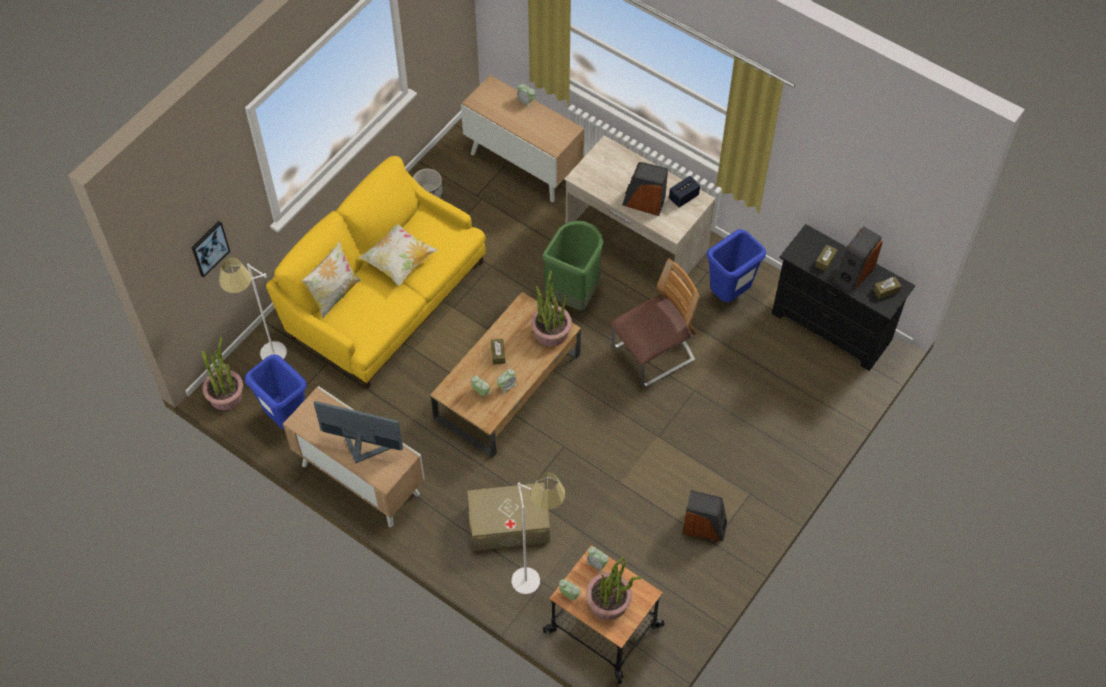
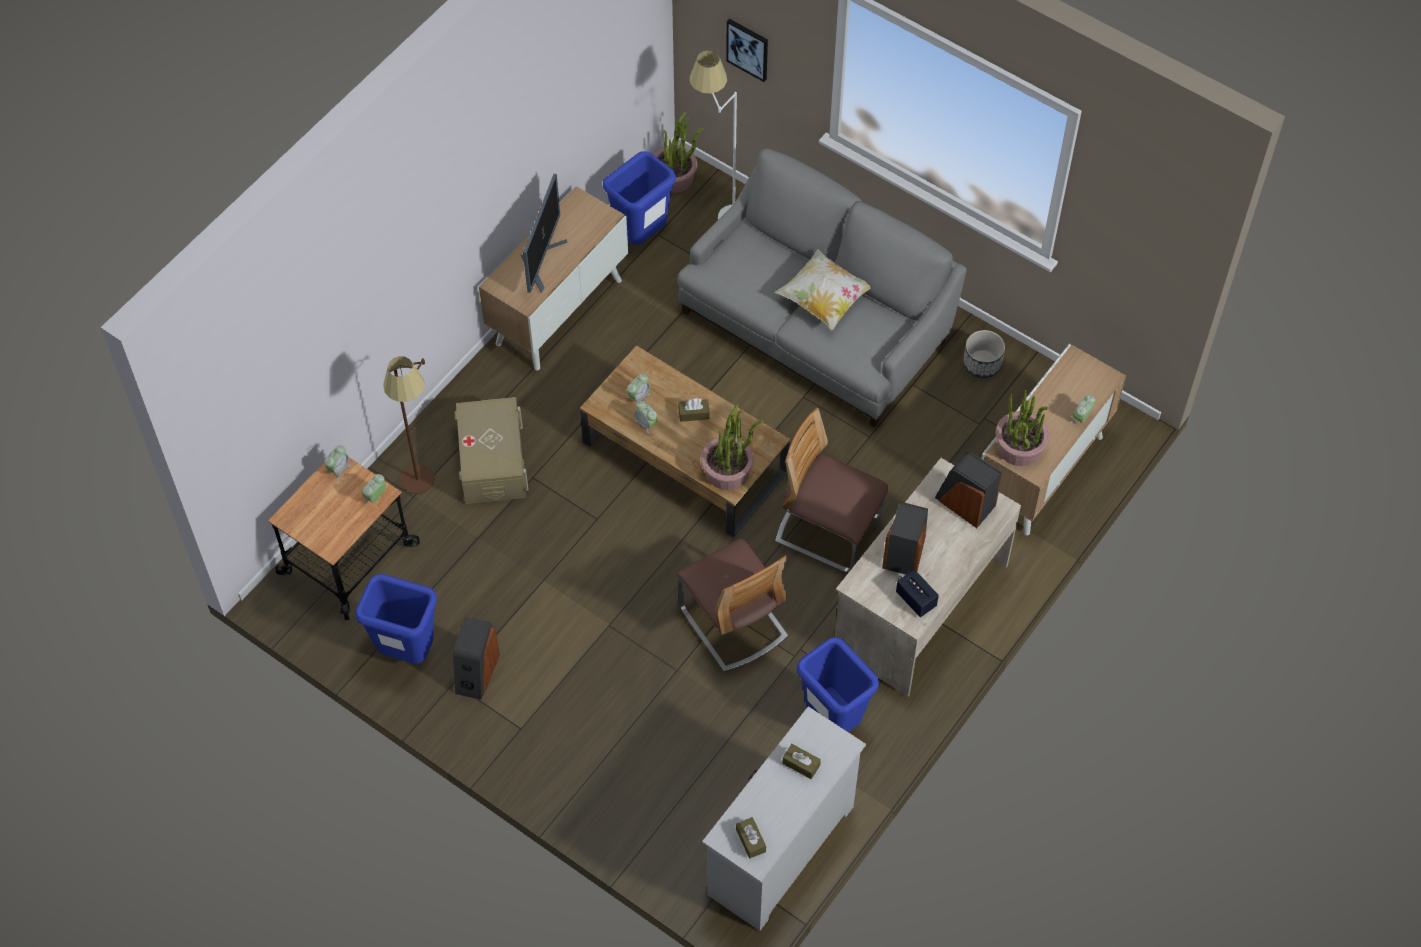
camera: 90 degrees right, 0 degrees up
(334, 295) = (773, 238): pillow -> none
(385, 297) = (817, 324): yellow sofa -> grey sofa
(537, 574) = (424, 491): white floor lamp -> brown floor lamp
(573, 293) = (828, 530): green trash can -> chair
(609, 602) = (326, 508): potted plant -> potted plant (1019, 447)
(689, 577) = (408, 652): none -> blue trash can
(831, 327) = (780, 851): black dresser -> white dresser
(853, 274) = (778, 799): speaker -> speaker (965, 503)

